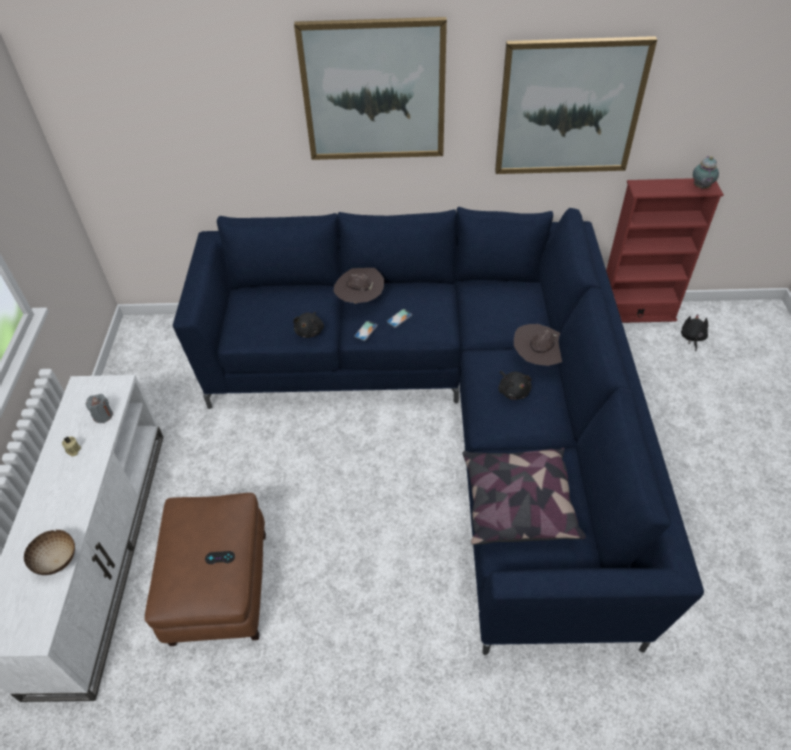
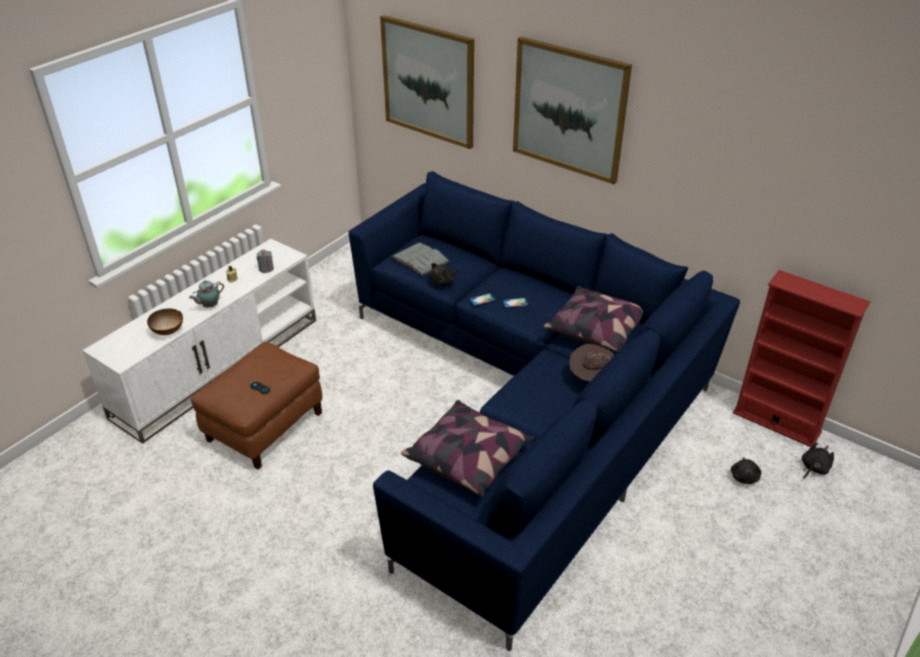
camera: 35 degrees right, 10 degrees down
(263, 318) = (420, 259): none -> grey book
(360, 301) = (499, 279): brown hat -> none
(492, 308) = (596, 330): none -> pillow
(513, 391) = (547, 389): black plush toy -> black plush toy (744, 477)
(569, 108) = (729, 178): picture -> picture (428, 81)
(701, 187) = (844, 302): teapot -> teapot (209, 306)

